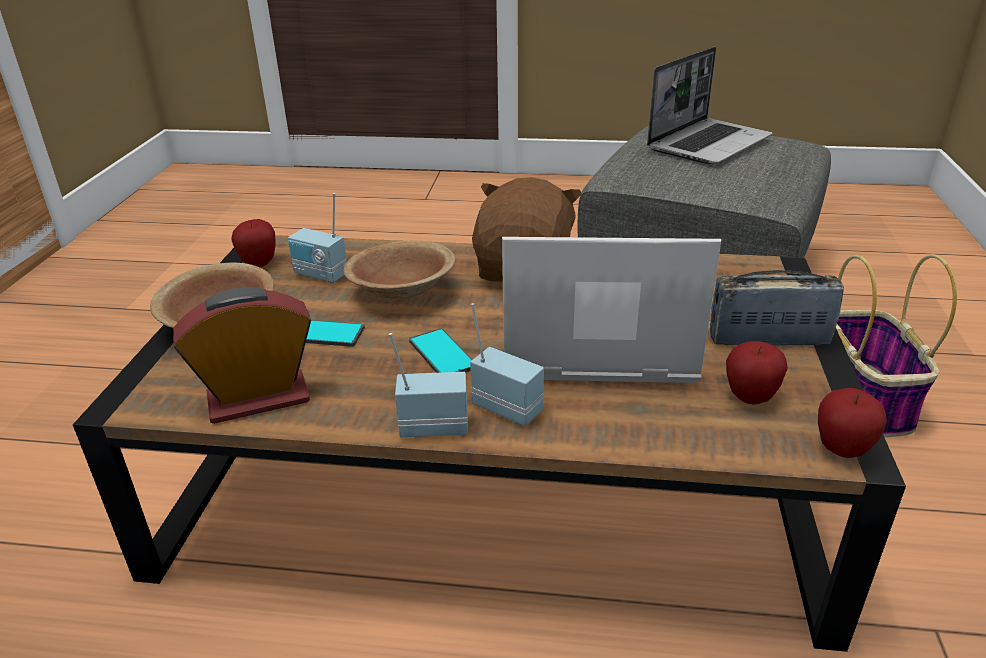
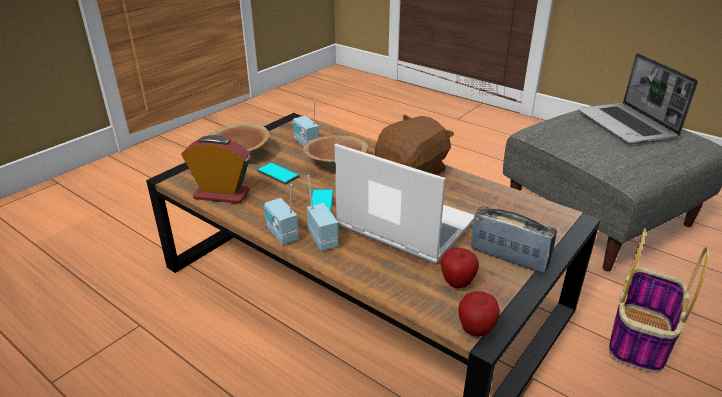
camera: 30 degrees right, 0 degrees up
(259, 263) = (284, 129): apple -> none
(434, 426) = (281, 235): radio -> radio turned 150 degrees counterclockwise
(708, 143) = (627, 125): laptop -> laptop turned 90 degrees clockwise

